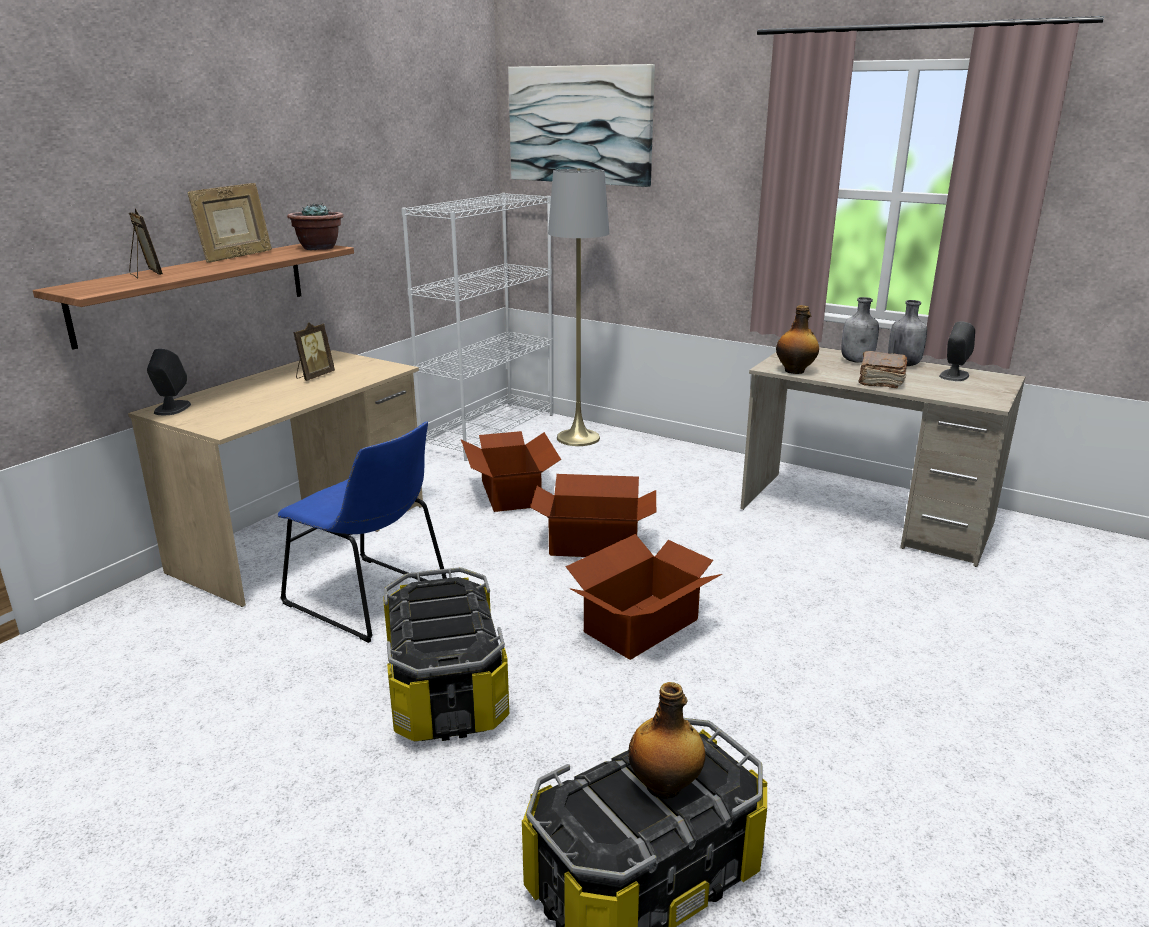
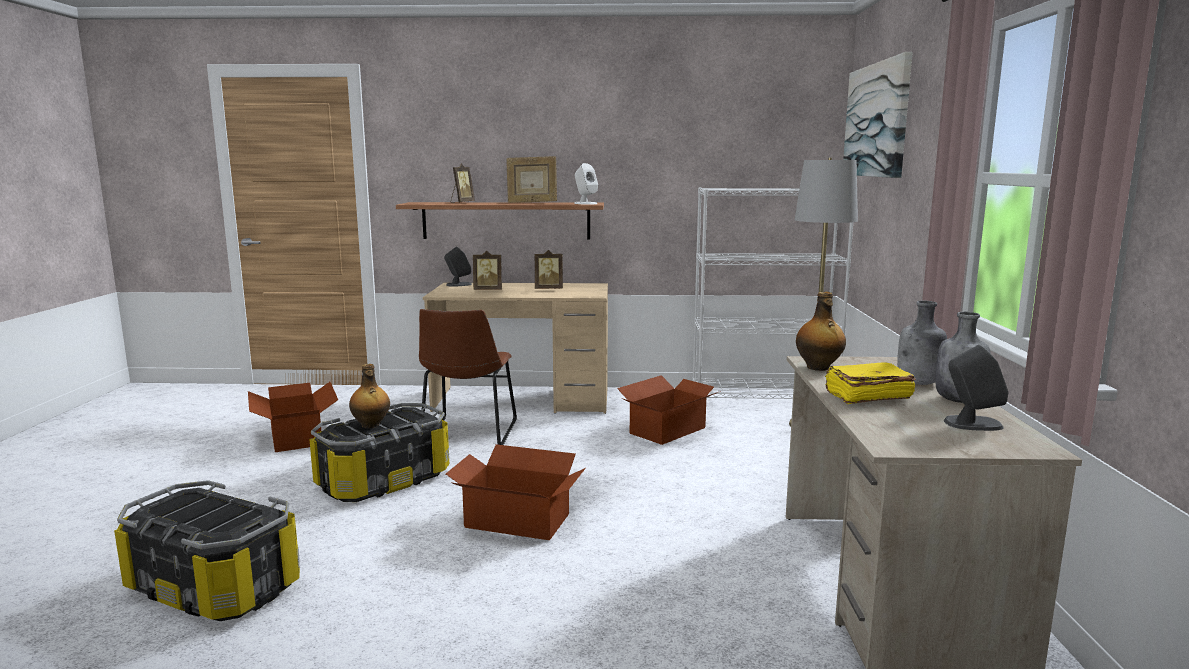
camera: 60 degrees right, 10 degrees down
(254, 401) = (488, 290): none -> picture frame
(319, 248) = (585, 203): potted plant -> white speaker
(371, 599) = (468, 435): blue chair -> brown chair
(594, 545) = (625, 476): cardboard box -> cardboard box (295, 437)
(665, 786) = (210, 517): bottle -> bottle (370, 425)
(880, 380) = (866, 396): brown book -> yellow book

